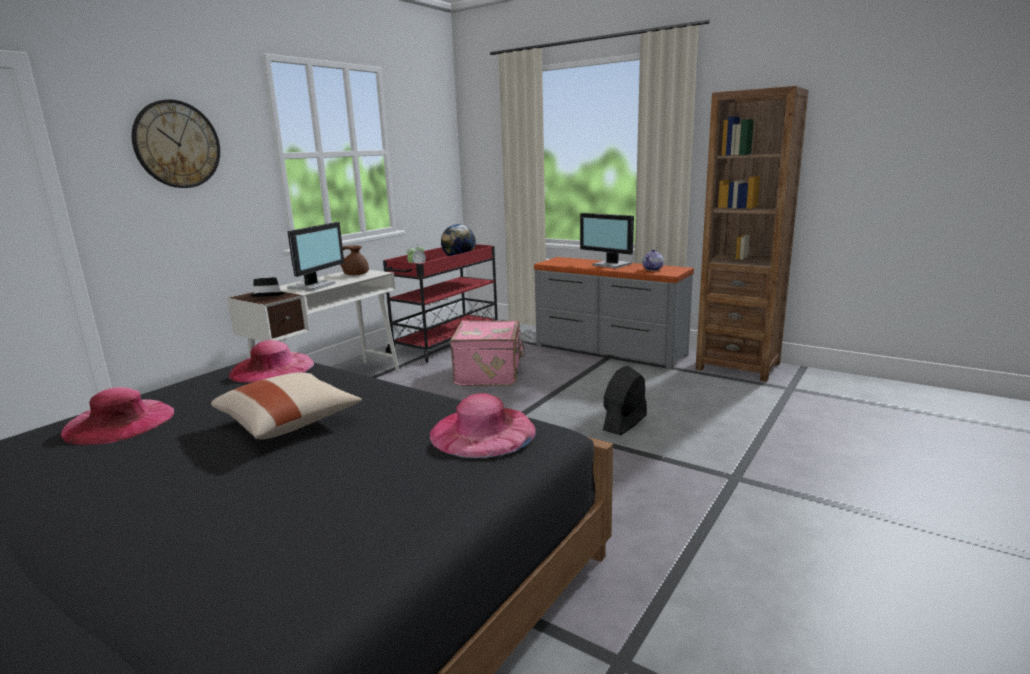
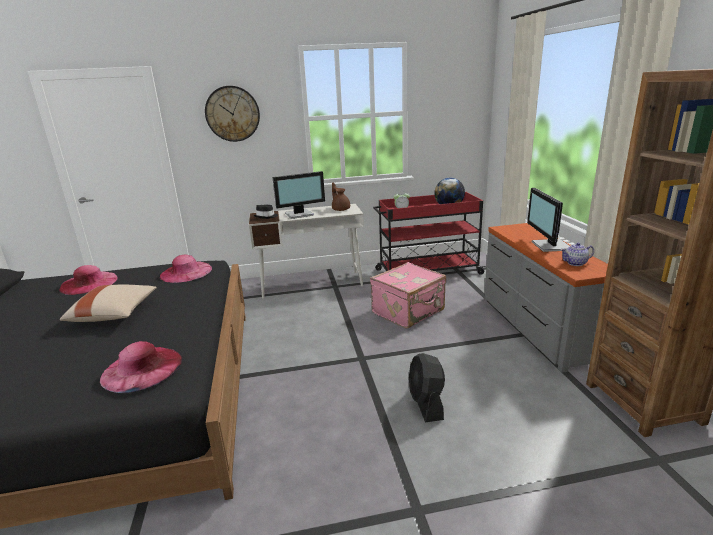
camera: 45 degrees right, 5 degrees up
(625, 422) = (426, 403): black fan -> black fan turned 90 degrees counterclockwise

